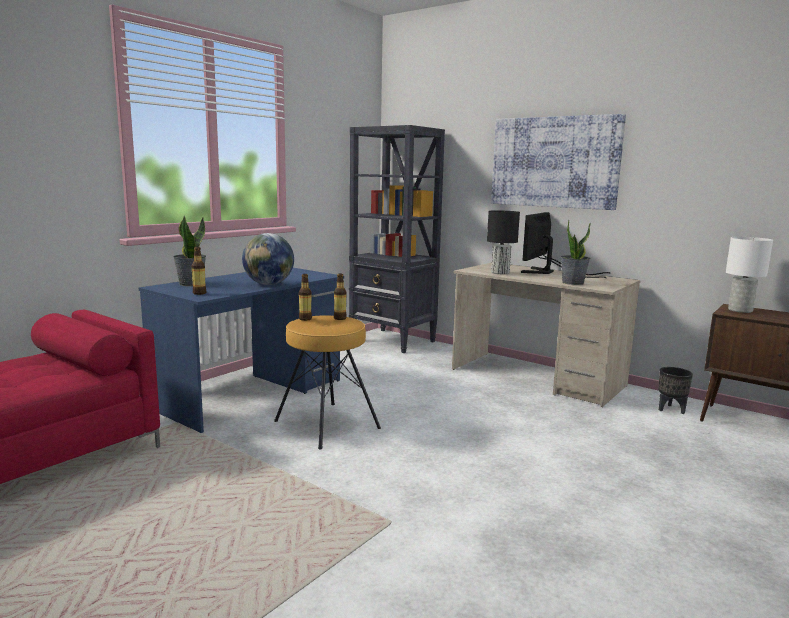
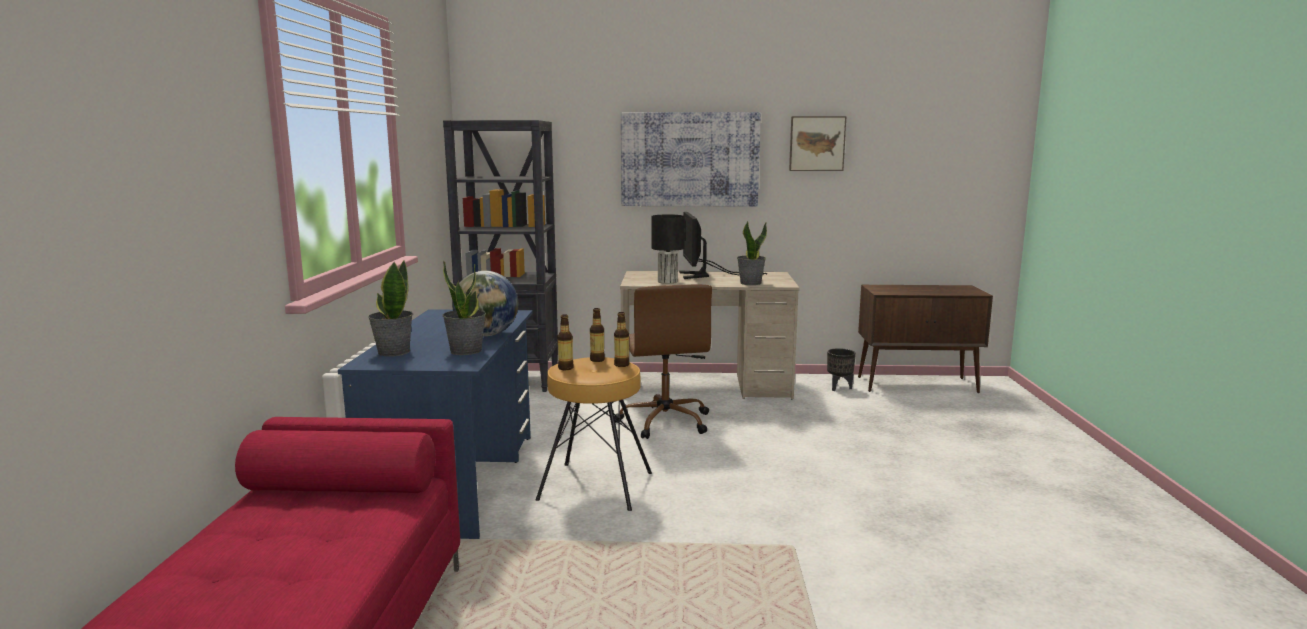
camera: 35 degrees left, 0 degrees up
(199, 293) = (445, 361): bottle -> bottle (621, 365)
(228, 290) = (466, 351): none -> potted plant
(455, 395) = (665, 422): none -> brown office chair
(686, 146) = (816, 143): none -> picture
(739, 310) = (883, 288): white table lamp -> none

